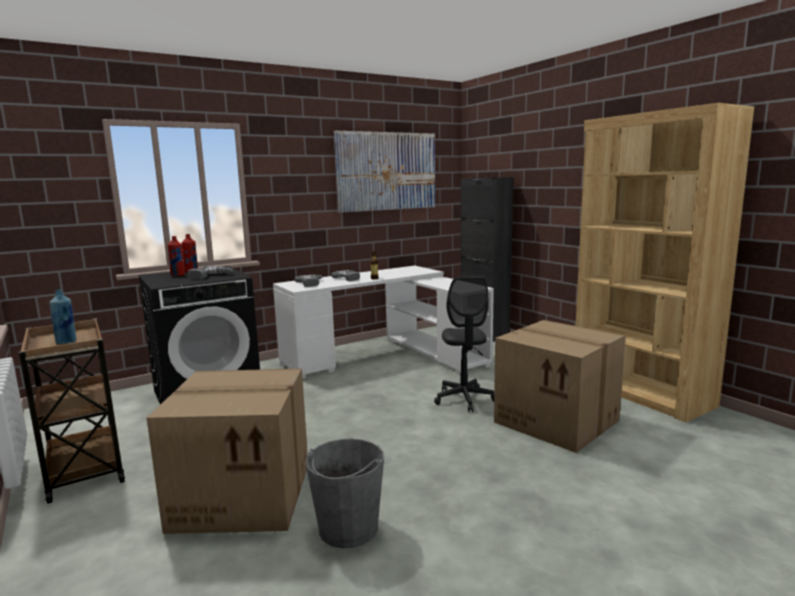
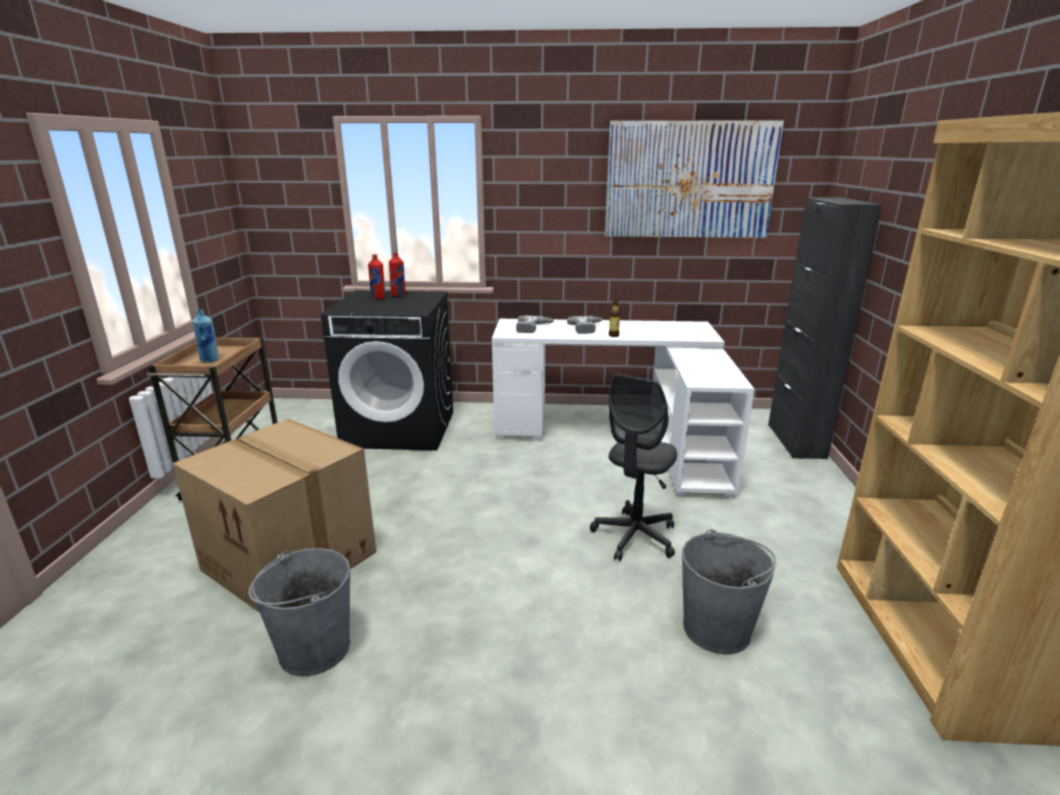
camera: 35 degrees right, 10 degrees up
(210, 276) = (397, 306): power drill -> none
(558, 421) = (717, 629): cardboard box -> grey bucket

